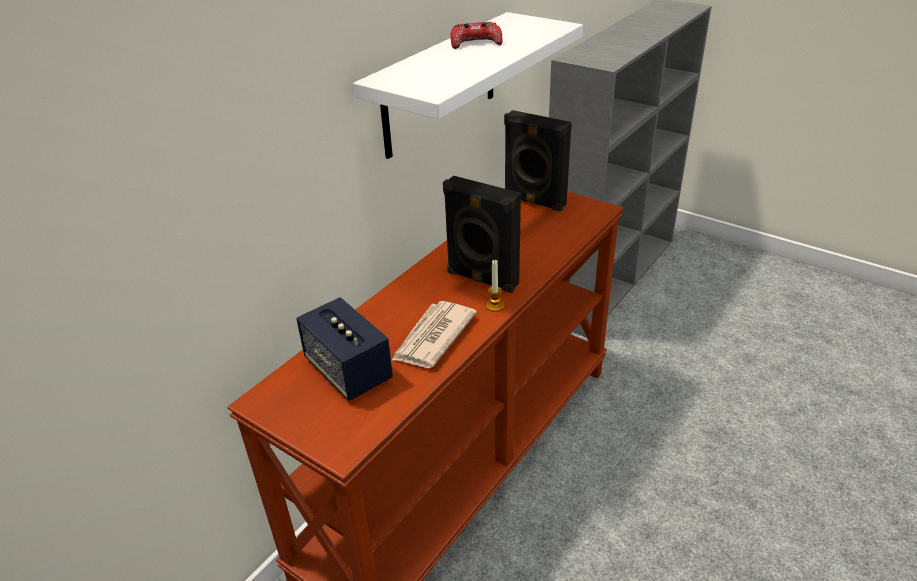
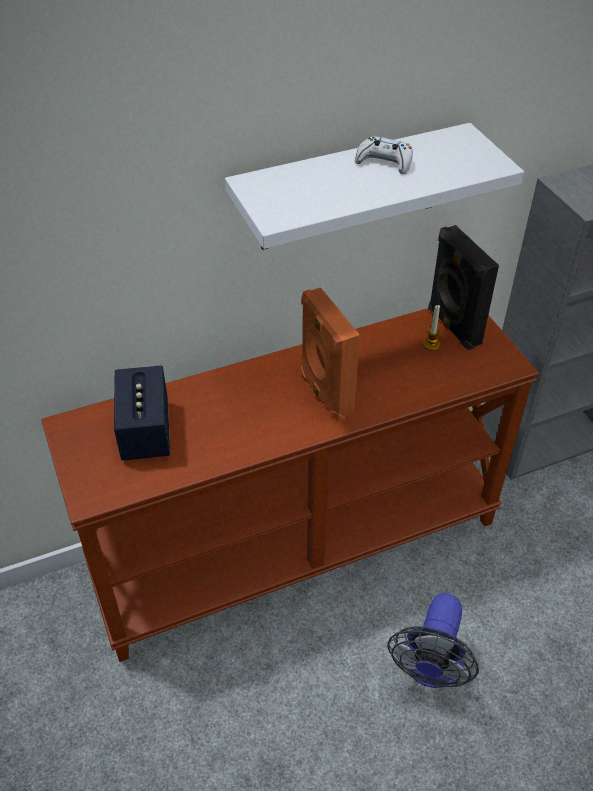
camera: 30 degrees right, 10 degrees up
(433, 337) = (234, 433): newspaper -> none
(475, 43) = (384, 162): red game controller -> white game controller
(481, 279) = (325, 393): black speaker -> orange speaker
(495, 306) = (312, 427): candle -> candle (431, 344)
(645, 500) = (430, 669): none -> fan

